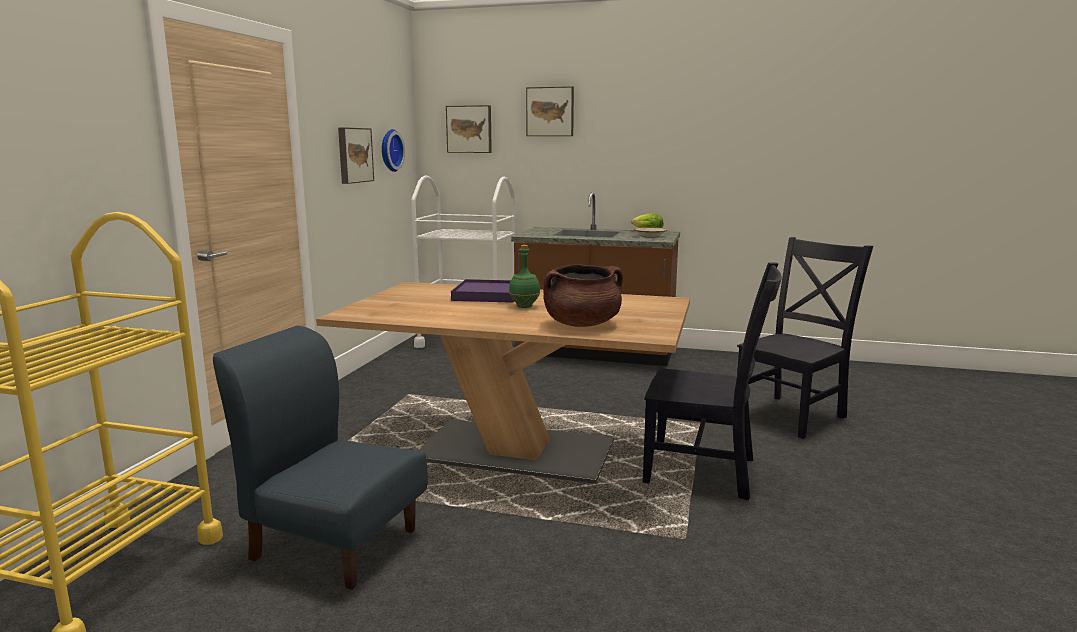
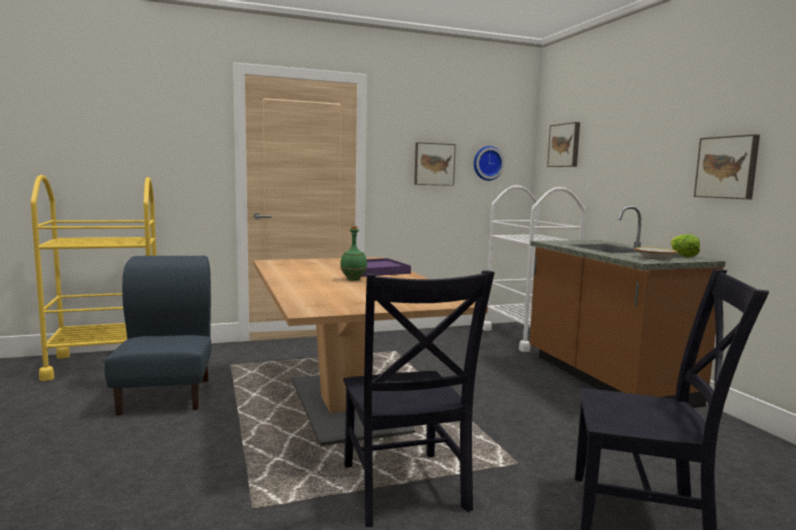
camera: 55 degrees right, 5 degrees down
(550, 112) = (620, 124): picture -> picture (727, 167)
(582, 324) = (319, 294): brown cooking pot -> none

